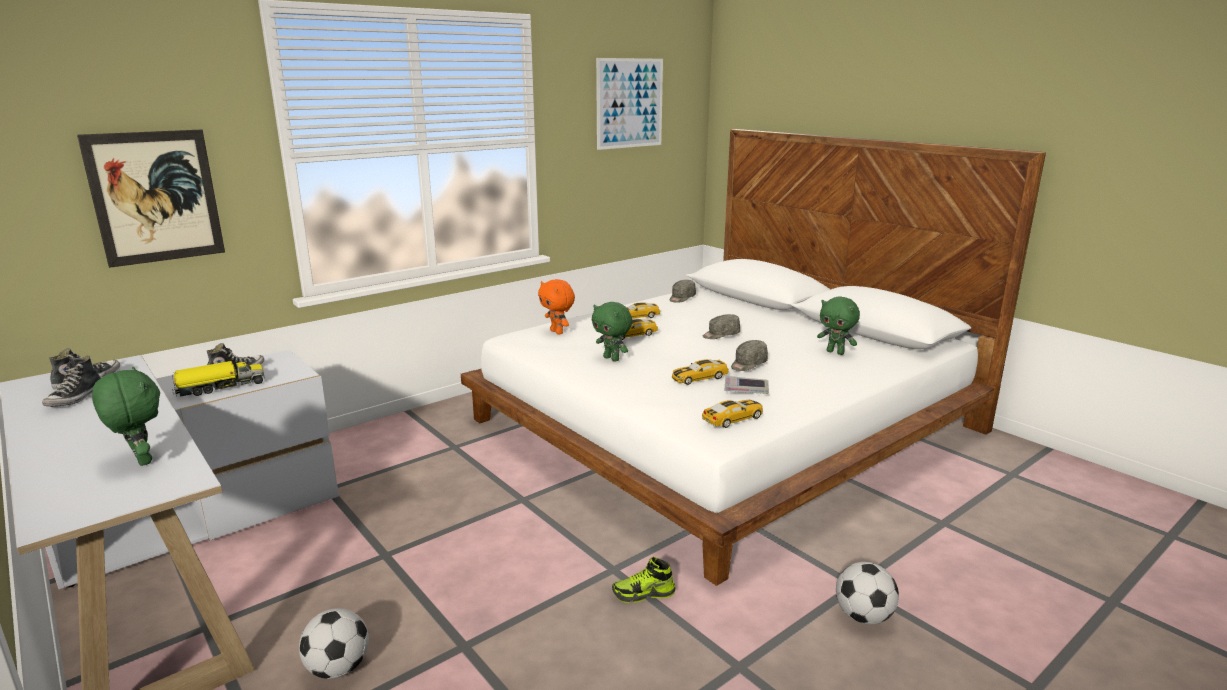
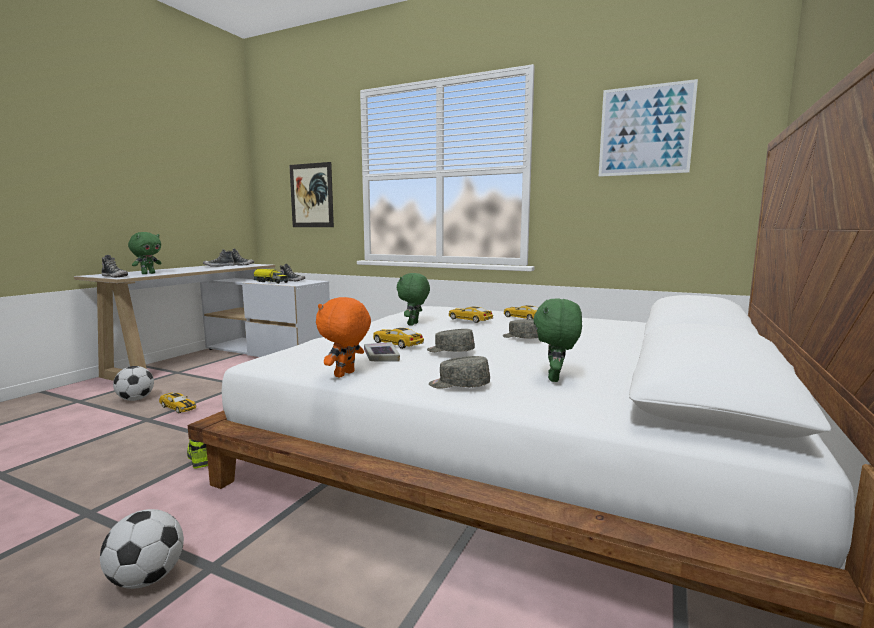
camera: 65 degrees right, 10 degrees down
(162, 489) = (115, 276): none -> shoe
(557, 332) = (446, 309): orange plush toy -> orange plush toy (345, 375)
(681, 298) = (611, 322): grey cap -> grey cap (459, 385)
(733, 419) = (305, 359): toy car -> toy car (178, 407)

